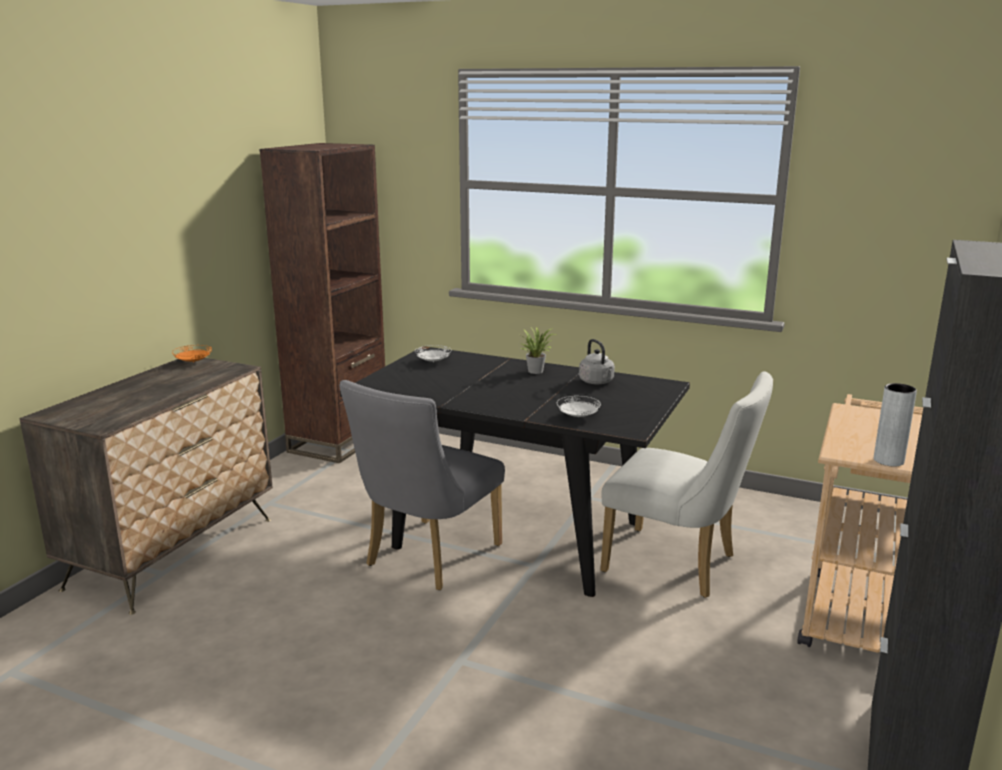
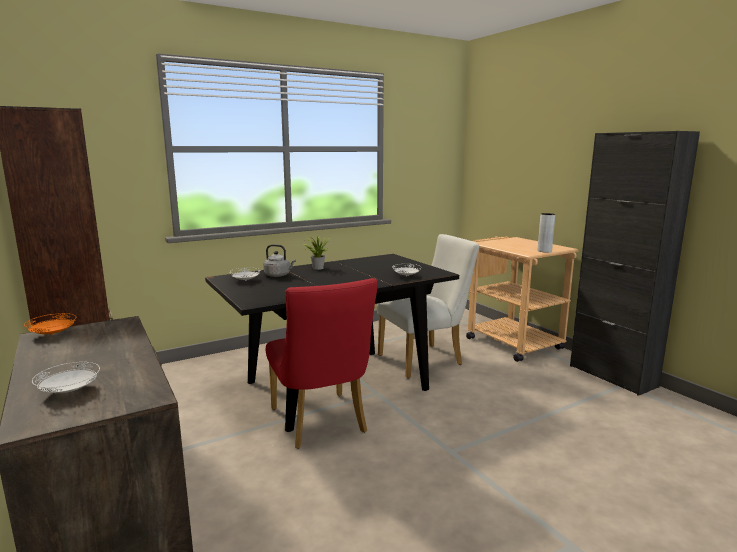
camera: 55 degrees left, 5 degrees down
(98, 404) = (70, 391): none -> white plate
(427, 559) = (321, 424): grey chair -> red chair
(597, 382) = (361, 263): grey kettle -> grey kettle (278, 275)

